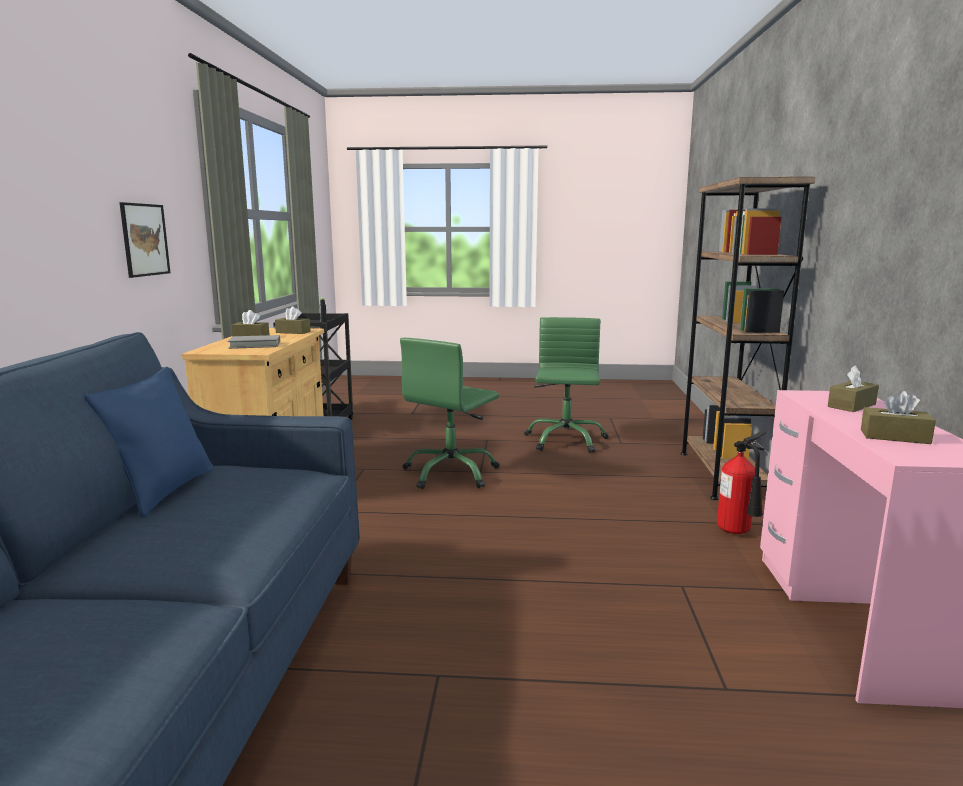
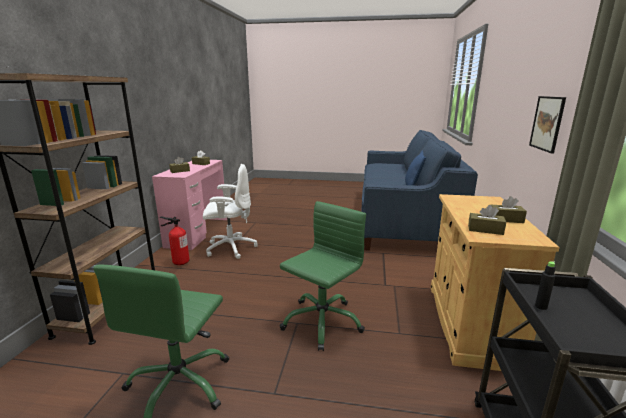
camera: 175 degrees left, 5 degrees up
(255, 345) = (472, 205): grey book -> none
(680, 569) = (230, 248): none -> white office chair

